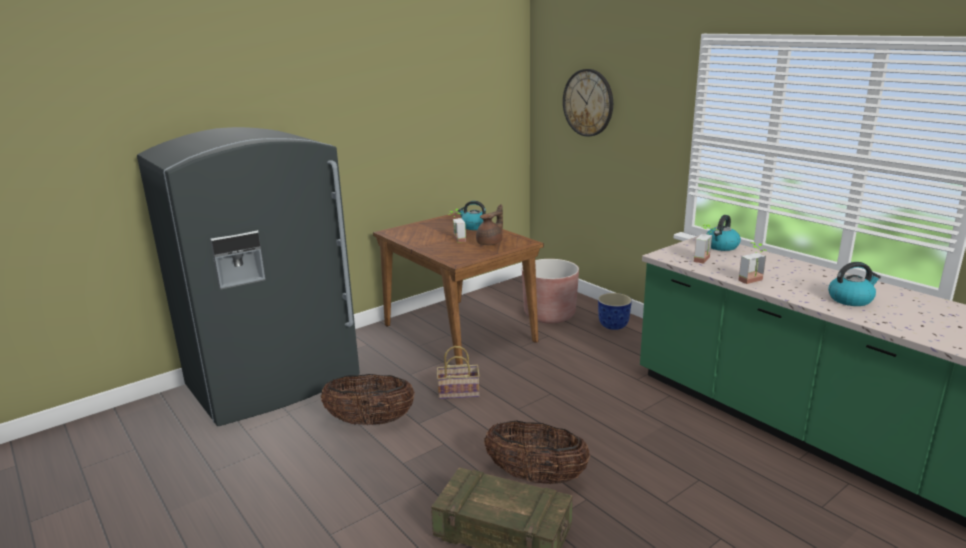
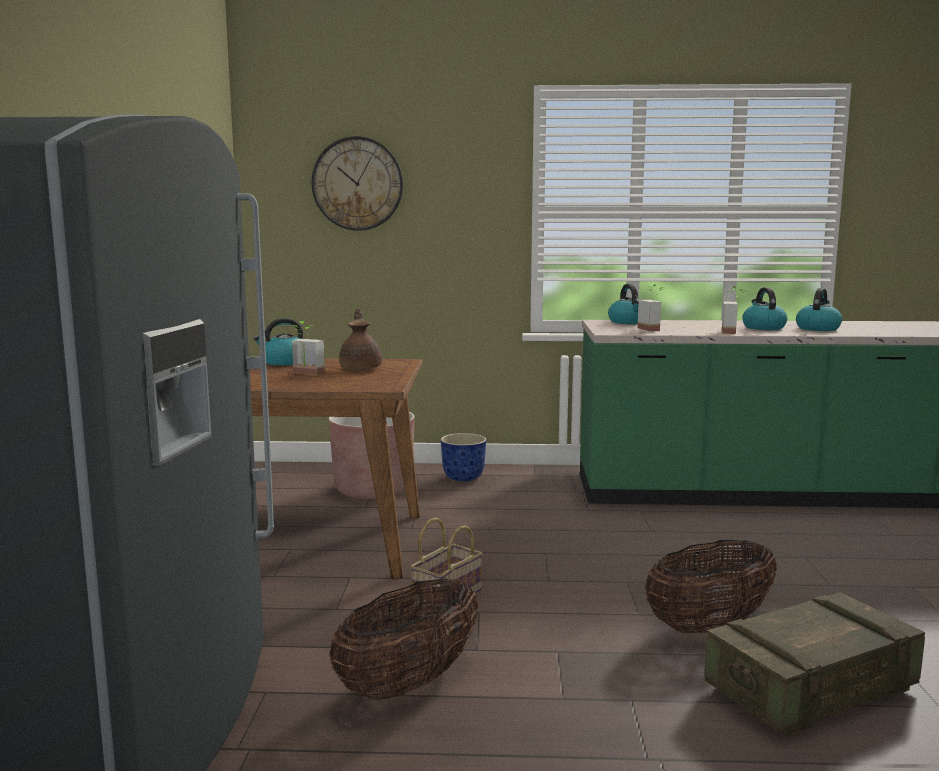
camera: 50 degrees left, 10 degrees down
(804, 283) = (763, 327): none -> kettle

